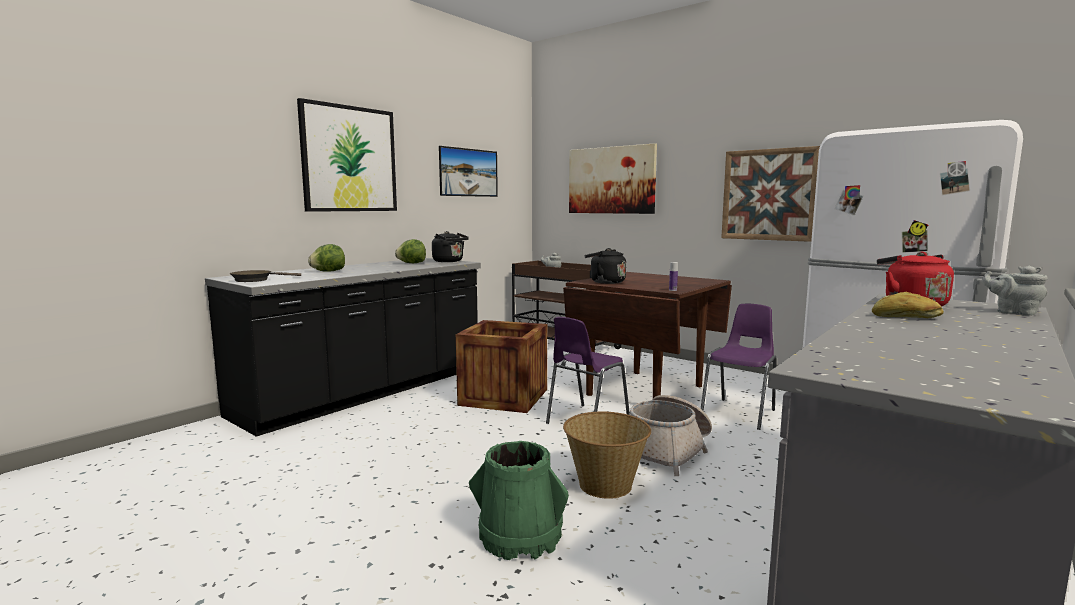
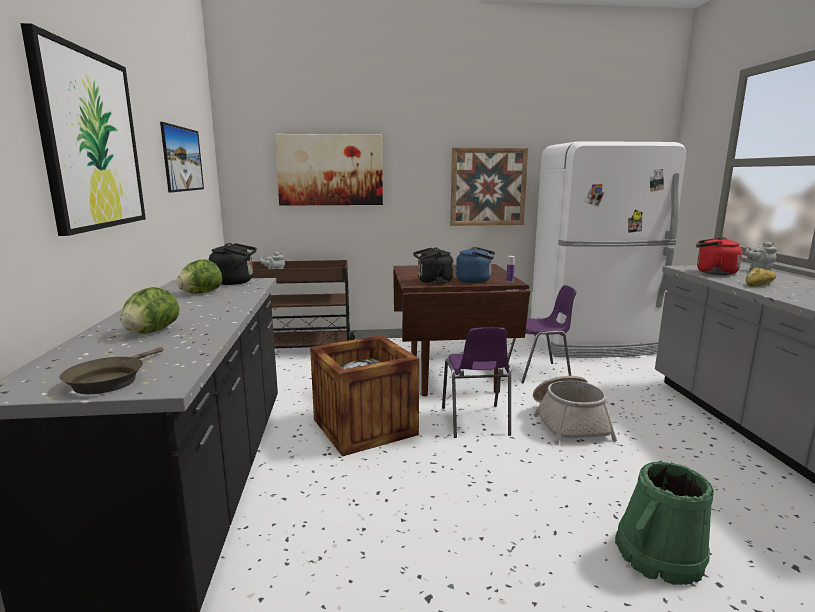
camera: 45 degrees left, 5 degrees up
(605, 484) = (601, 472): basket -> none
(644, 286) = (475, 280): none -> blue kettle
(739, 413) = (539, 372): purple chair -> purple chair turned 90 degrees clockwise

